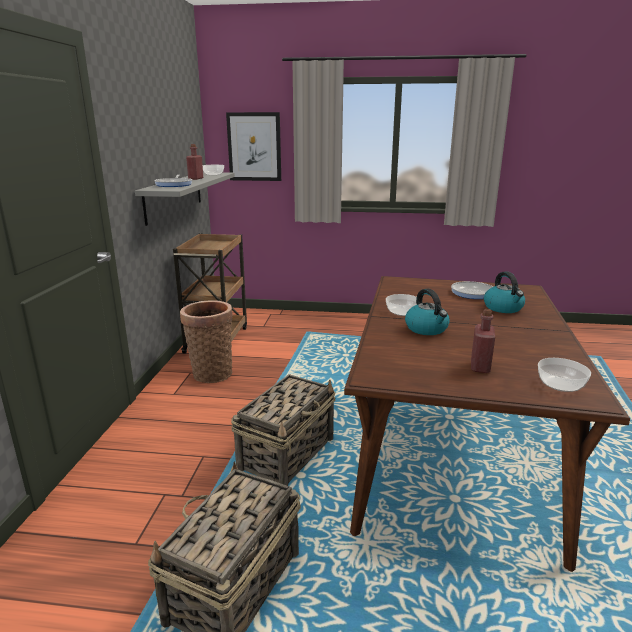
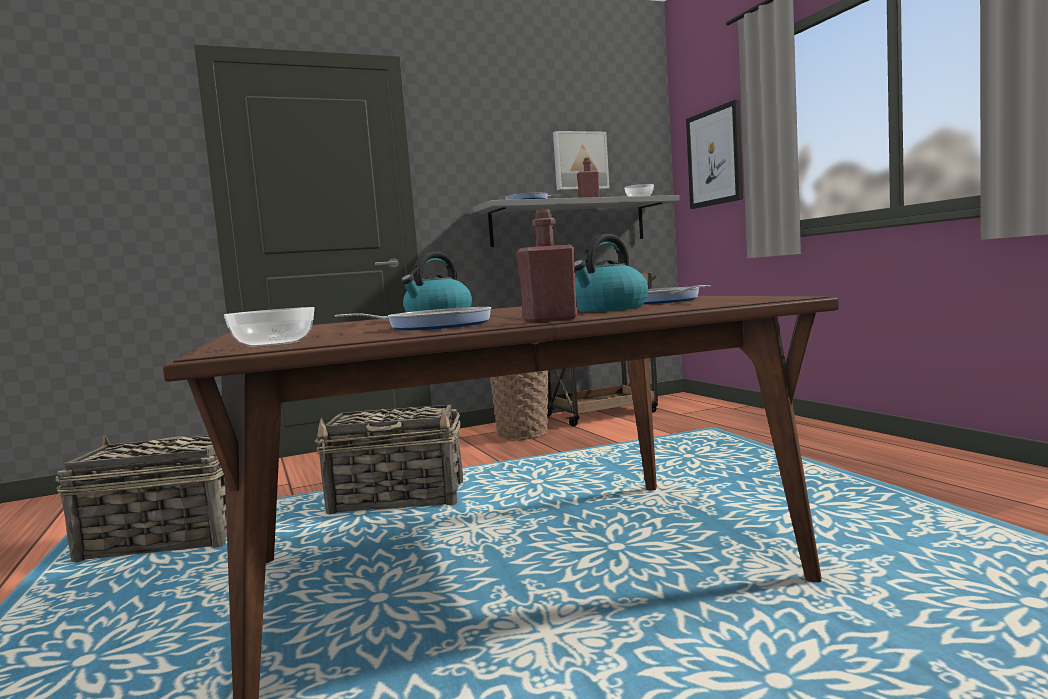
camera: 60 degrees right, 15 degrees down
(174, 142) = (580, 161): none -> picture
(402, 312) = (492, 310): bowl -> none
(480, 367) = (315, 332): red bottle -> red bottle (550, 320)
(521, 344) = (433, 326): none -> frying pan

